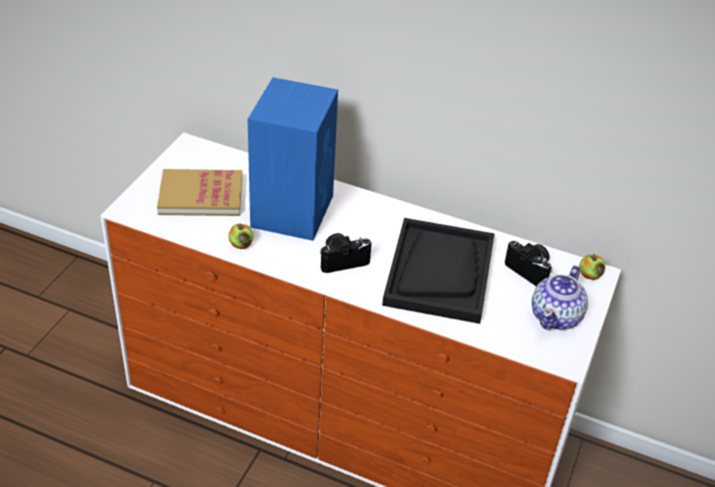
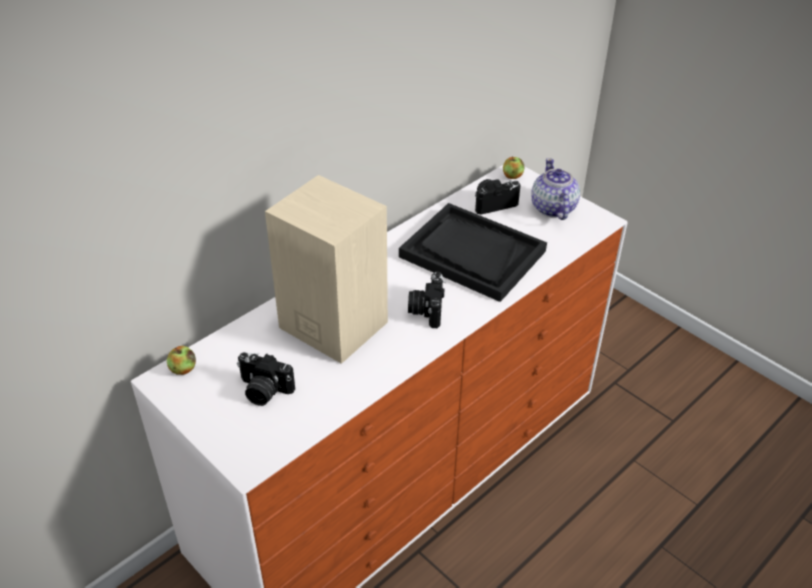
camera: 65 degrees left, 0 degrees up
(201, 195) = (263, 391): book -> camera
(241, 244) = (365, 377): apple -> apple (183, 369)
(293, 209) = (331, 324): blue speaker -> beige speaker
(556, 316) = (553, 208): teapot -> teapot turned 150 degrees counterclockwise

